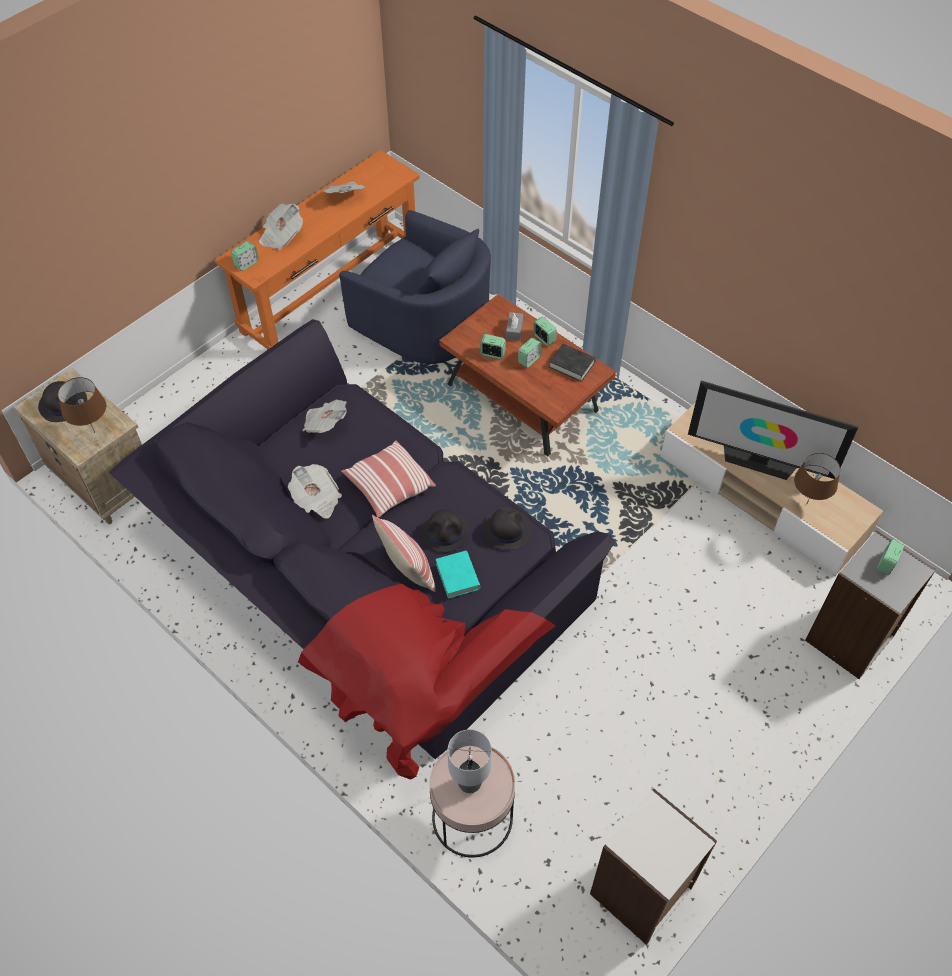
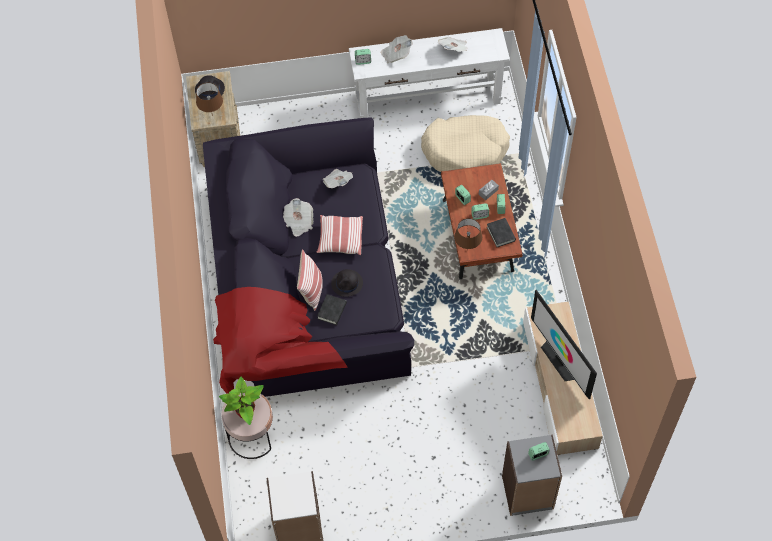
camera: 40 degrees right, 5 degrees up
(331, 291) = (428, 98): orange console table -> white console table
(424, 320) = (465, 151): blue armchair -> beige dog bed
(457, 576) = (332, 311): turquoise book -> black book
(469, 783) = (245, 412): grey table lamp -> potted plant
(506, 529) = (378, 303): black hat -> none
(806, 504) = (561, 402): brown table lamp -> brown table lamp (467, 250)

